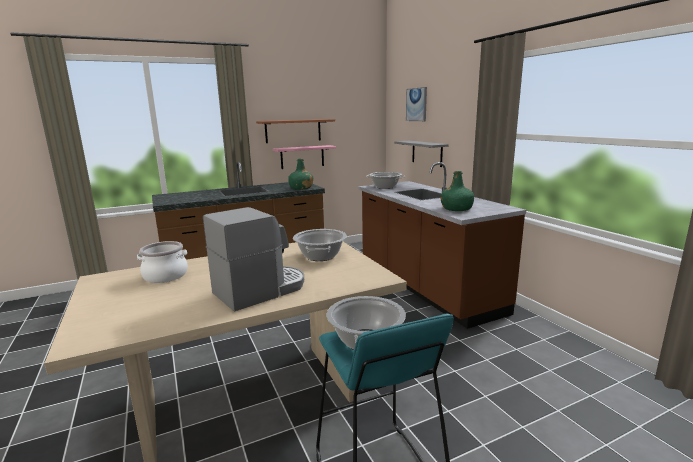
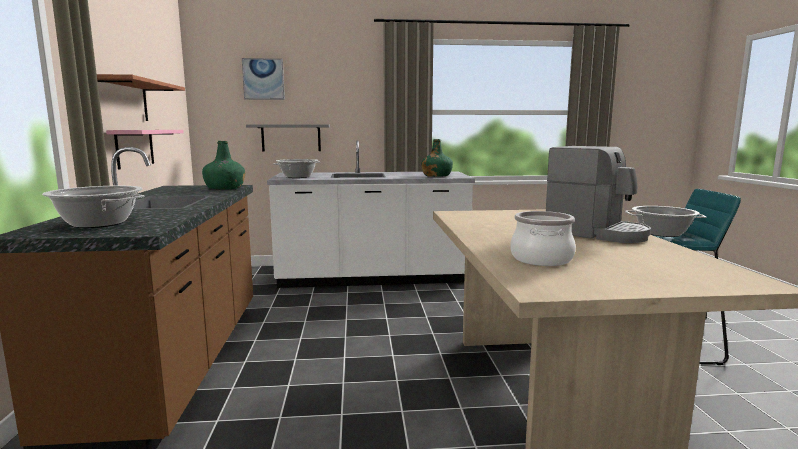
camera: 70 degrees left, 5 degrees down
(261, 290) = (596, 233): coffee machine -> coffee machine turned 150 degrees clockwise
(320, 256) = (502, 217): cooking pot -> cooking pot (99, 223)
(426, 287) = (372, 278): brown counter -> white counter

